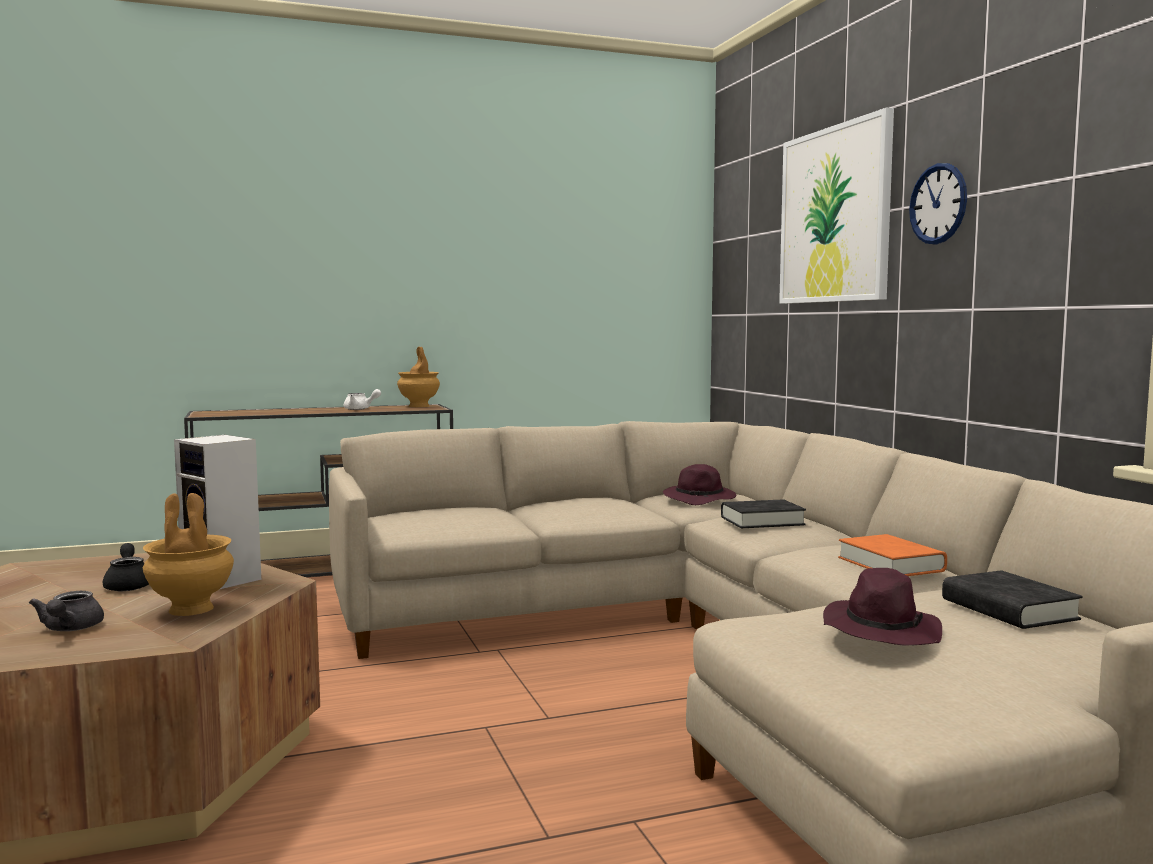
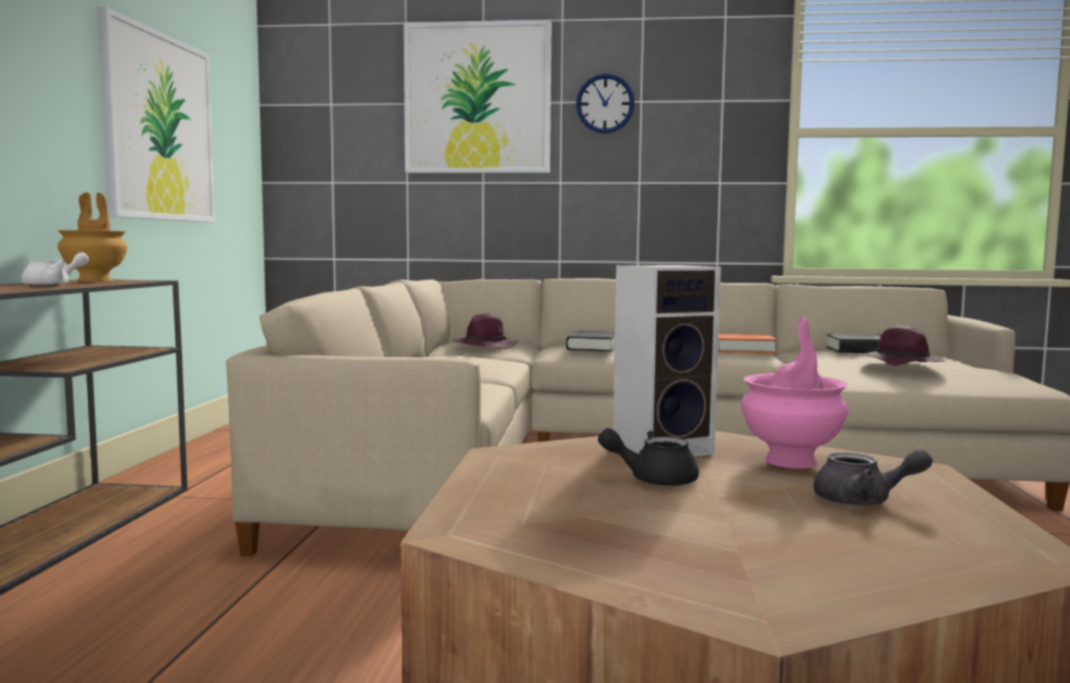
camera: 65 degrees left, 0 degrees up
(189, 609) = (791, 462): brown vase -> pink vase
(540, 286) = (158, 127): none -> picture

